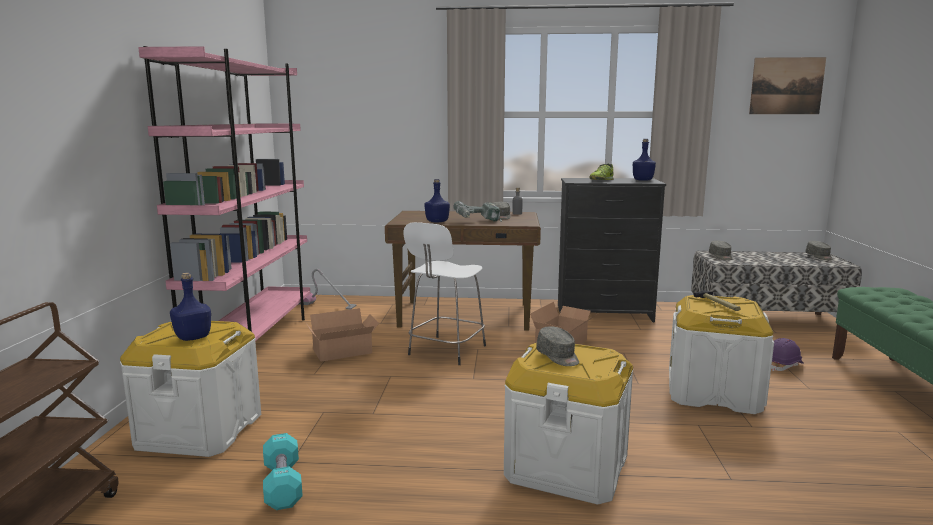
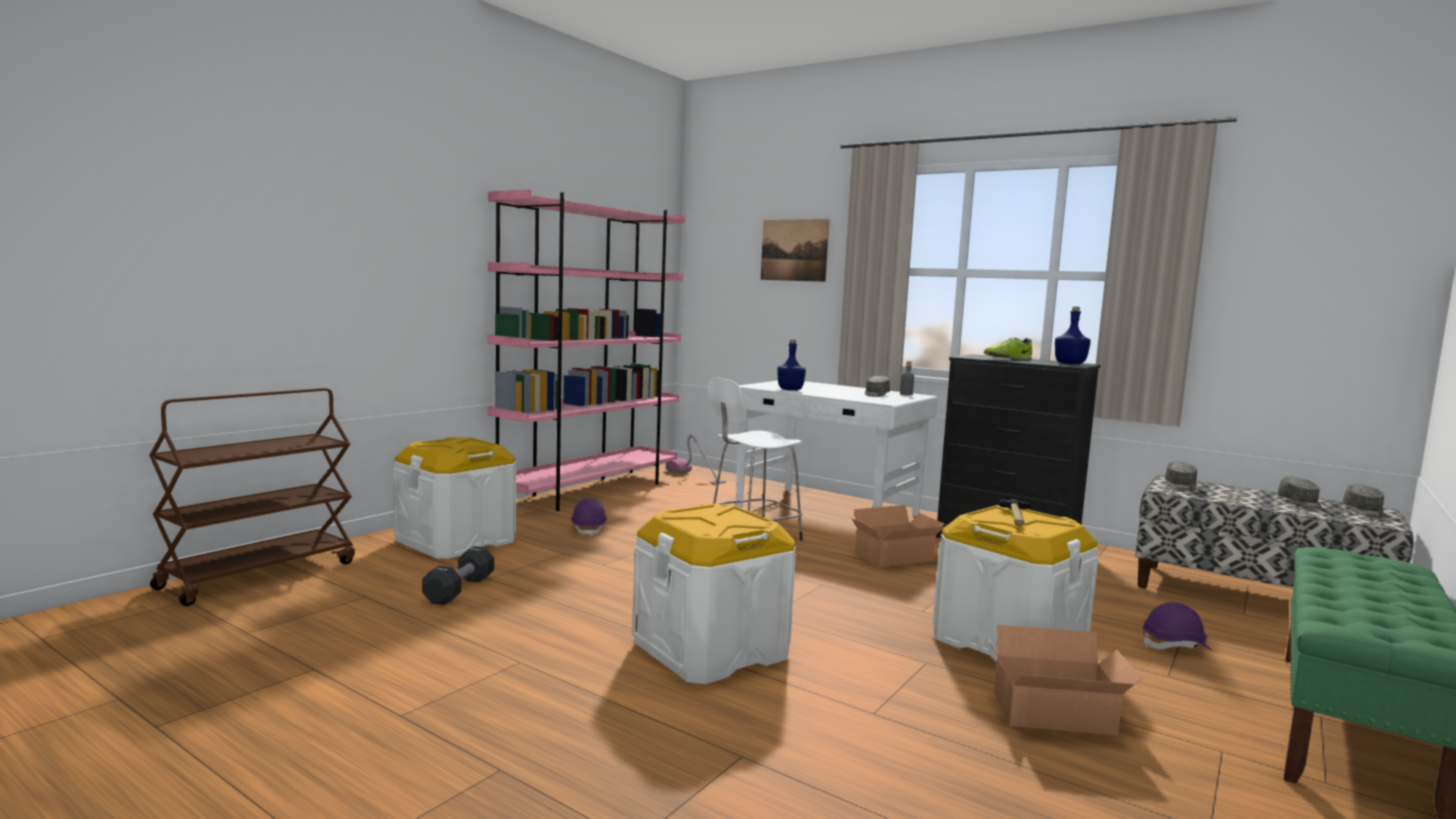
camera: 30 degrees right, 5 degrees down
(192, 337) = (451, 448): blue bottle -> none
(282, 484) = (459, 590): turquoise dumbbell -> black dumbbell
(309, 380) = (589, 529): none -> purple hard hat
(344, 352) = (653, 515): cardboard box -> cardboard box (1057, 715)
(466, 315) = (827, 512): brown desk -> white desk
(478, 222) = (834, 394): power drill -> none
(558, 357) = (705, 515): grey cap -> grey cap (1300, 503)
(786, 86) = (1340, 237): picture -> picture (794, 250)

